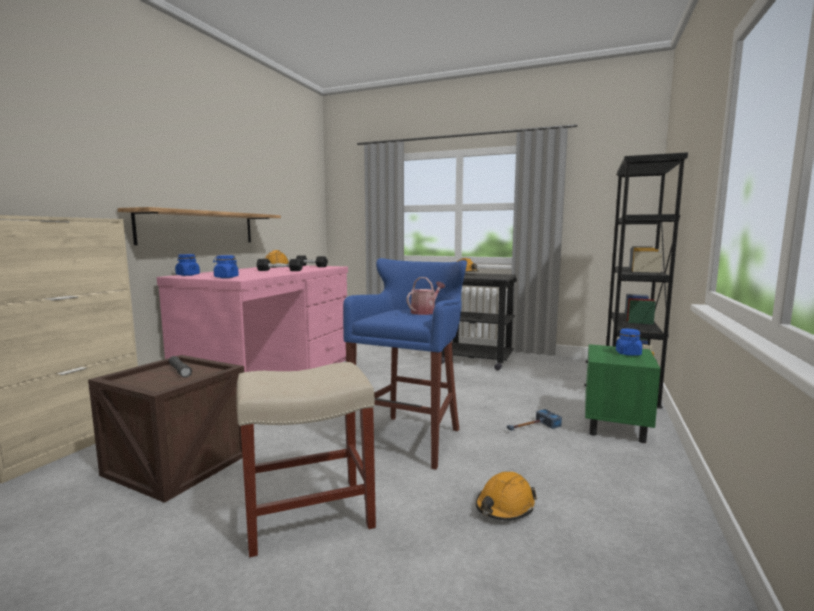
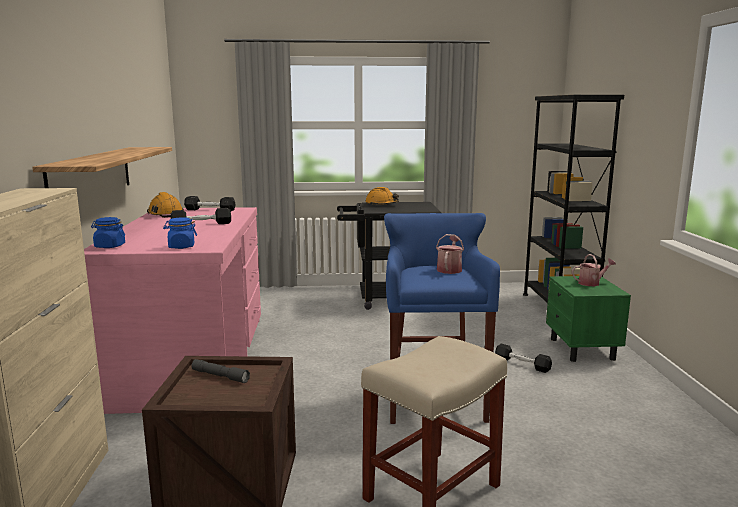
camera: 25 degrees left, 5 degrees up
(504, 507) = (573, 440): orange hard hat -> none
(531, 427) = (522, 364): hammer -> black dumbbell
(628, 353) = (591, 283): blue jar -> watering can

